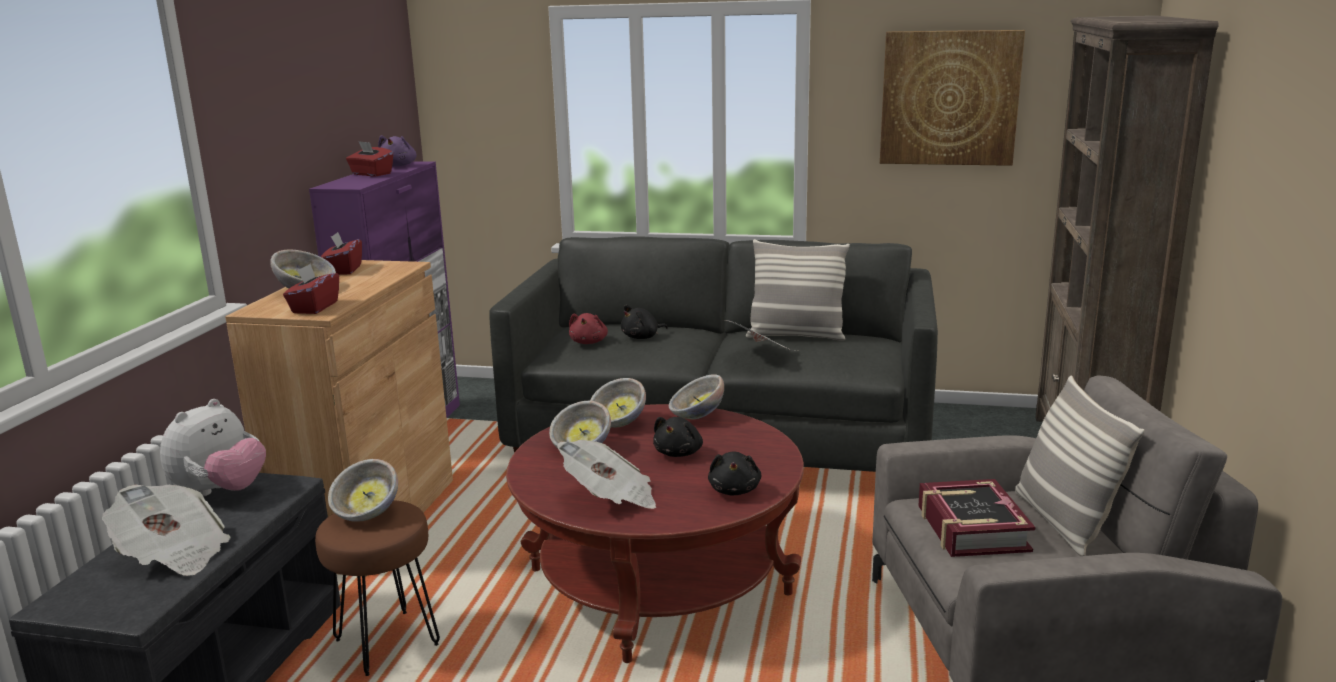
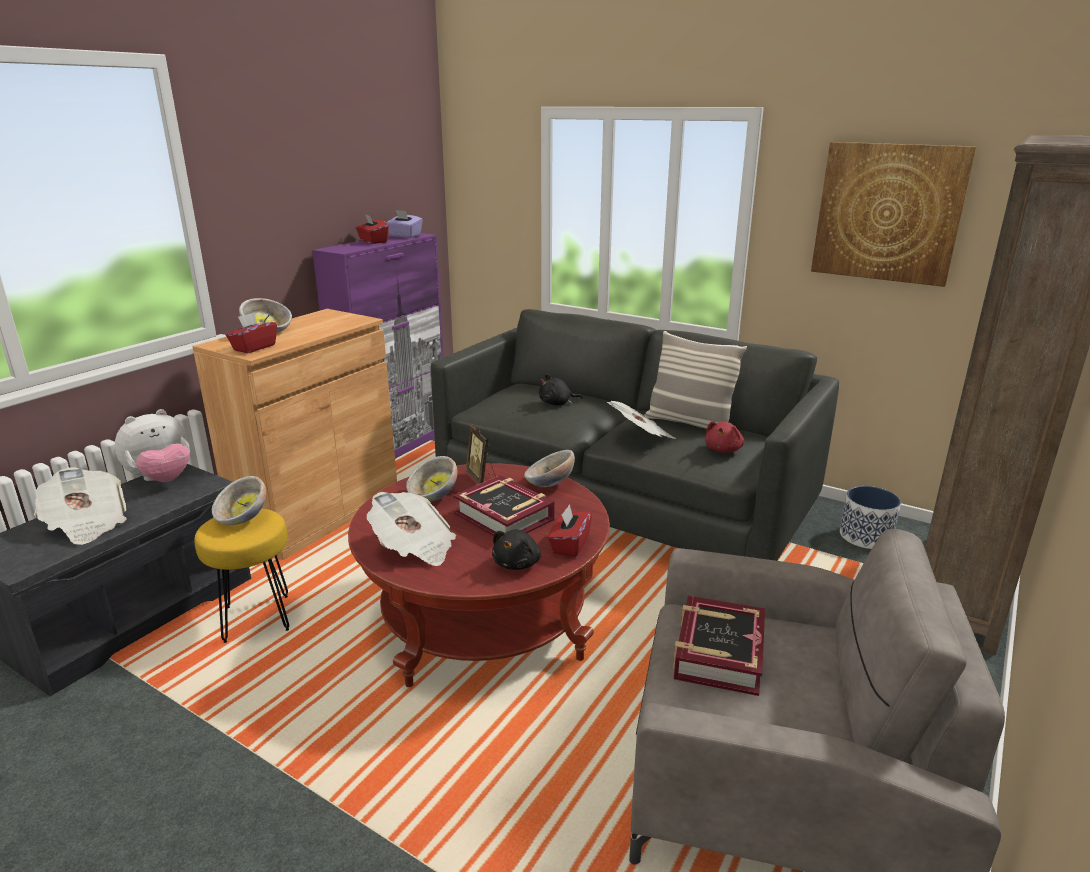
camera: 20 degrees right, 5 degrees up
(344, 270) = (315, 318): red tissue box -> red tissue box (569, 545)
(388, 643) = (258, 619): brown stool -> yellow stool
(399, 165) = (404, 236): purple plush toy -> purple tissue box
(589, 342) = (514, 400): red plush toy -> red plush toy (723, 449)
(618, 423) = (482, 478): bowl -> picture frame
(679, 453) = (504, 516): black plush toy -> book
(977, 429) = (866, 536): none -> planter
(1063, 523) = (817, 671): pillow -> none

